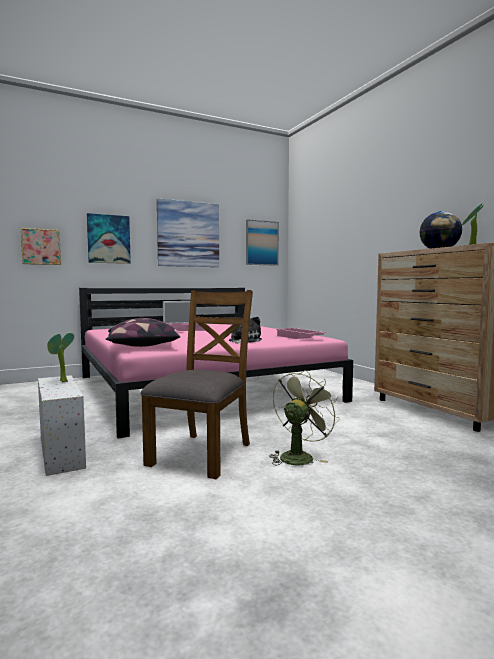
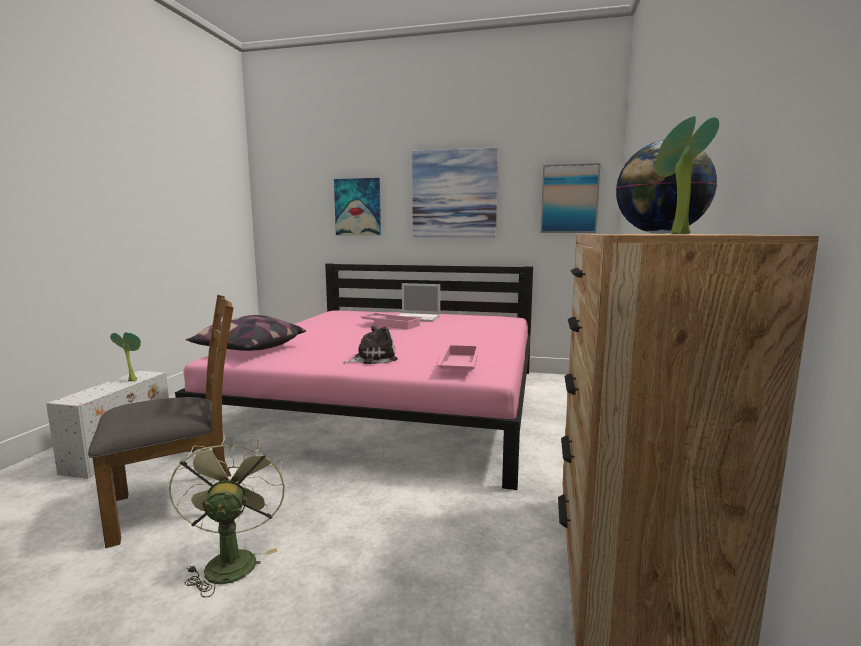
camera: 40 degrees right, 5 degrees up
(41, 247) = (293, 219): picture -> none
(299, 456) = (230, 560): green fan -> green fan turned 90 degrees counterclockwise

